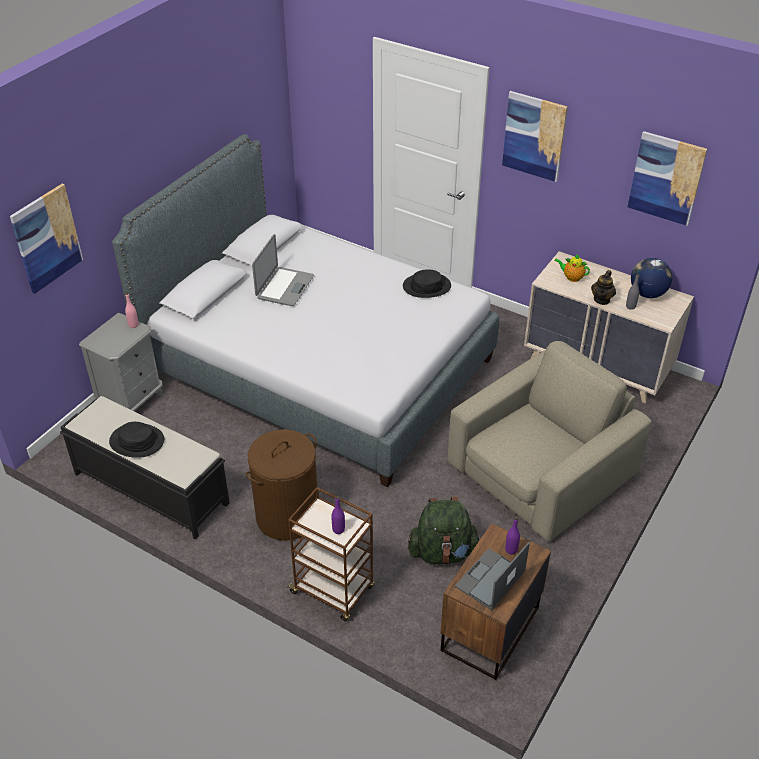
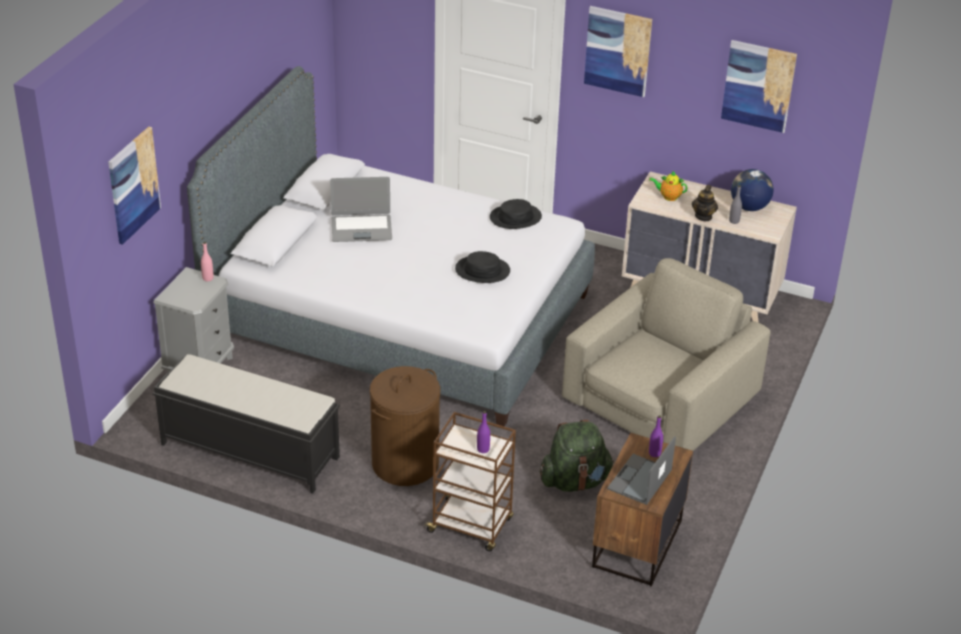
camera: 10 degrees left, 5 degrees down
(137, 441) = (242, 394): black hat -> black hat (482, 270)
(284, 287) = (361, 229): laptop -> laptop turned 75 degrees clockwise

